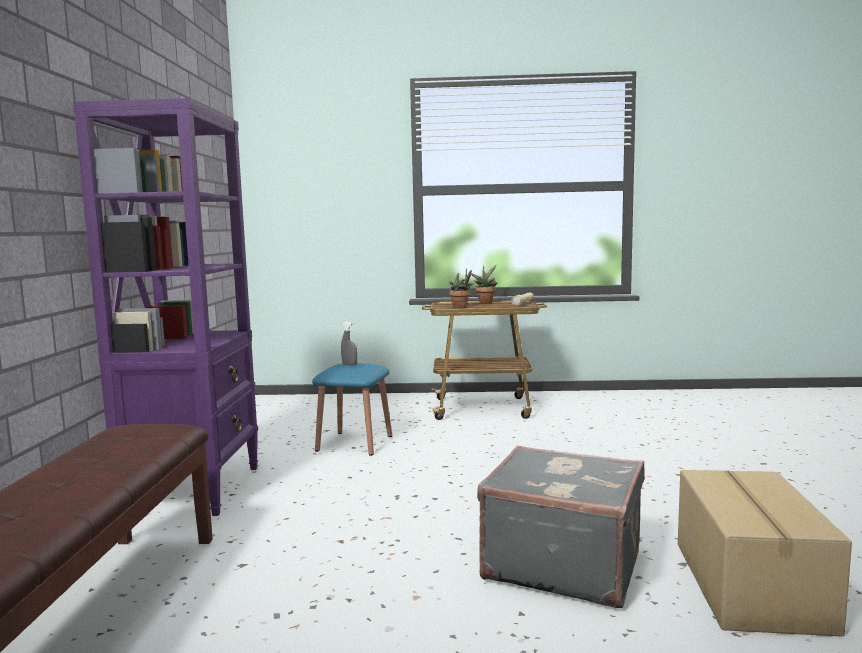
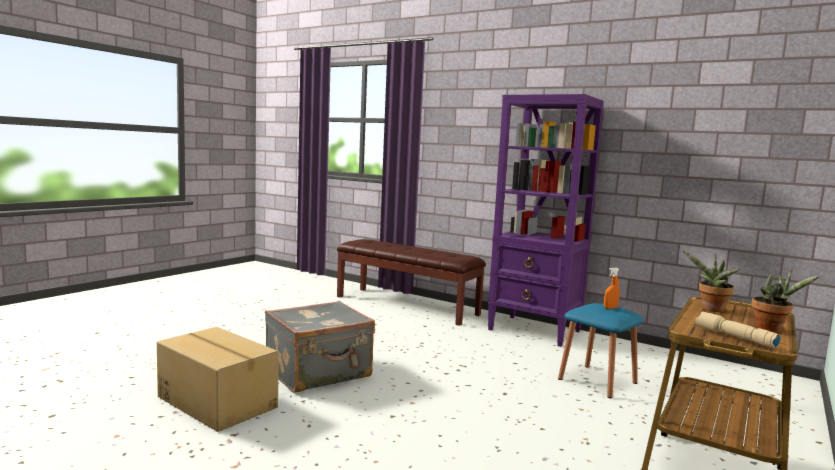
camera: 120 degrees right, 0 degrees up
(349, 364) = (610, 308): grey spray bottle -> orange spray bottle

